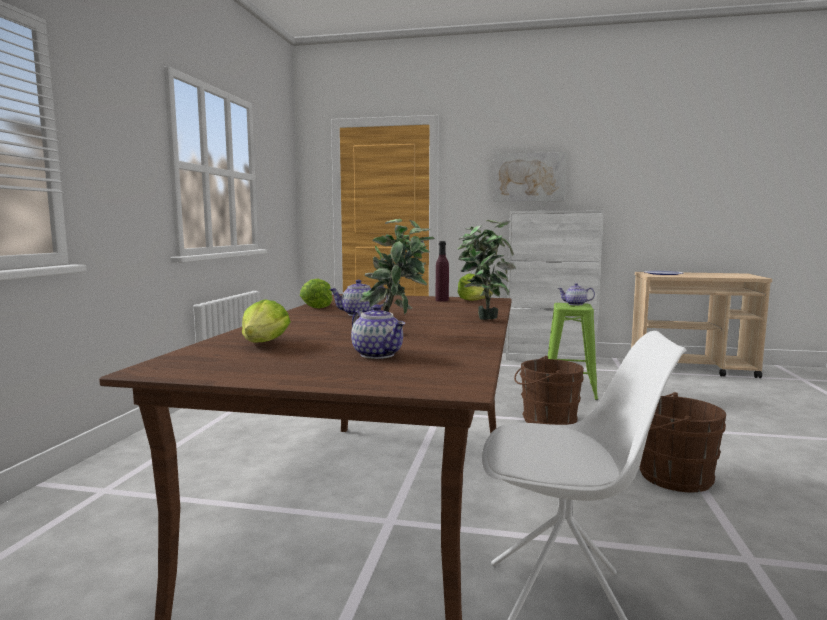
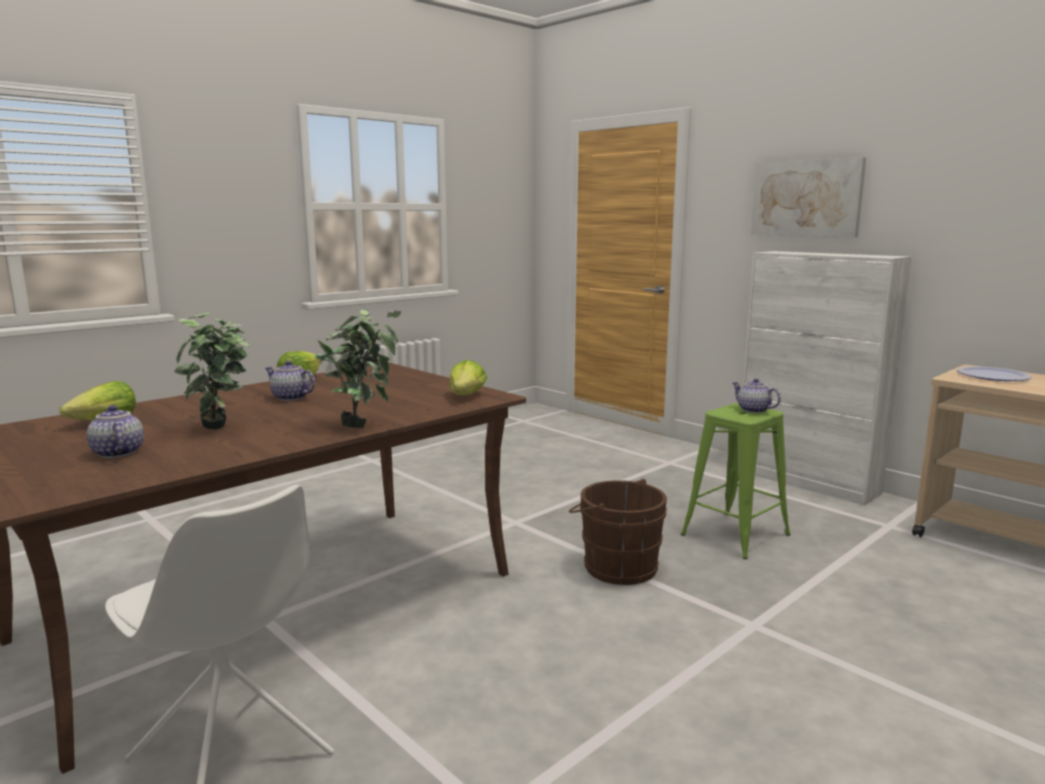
camera: 35 degrees right, 5 degrees up
(379, 354) = (116, 453): teapot -> teapot turned 150 degrees clockwise
(442, 300) = (437, 389): purple bottle -> none
(670, 476) = (618, 688): brown bucket -> none

